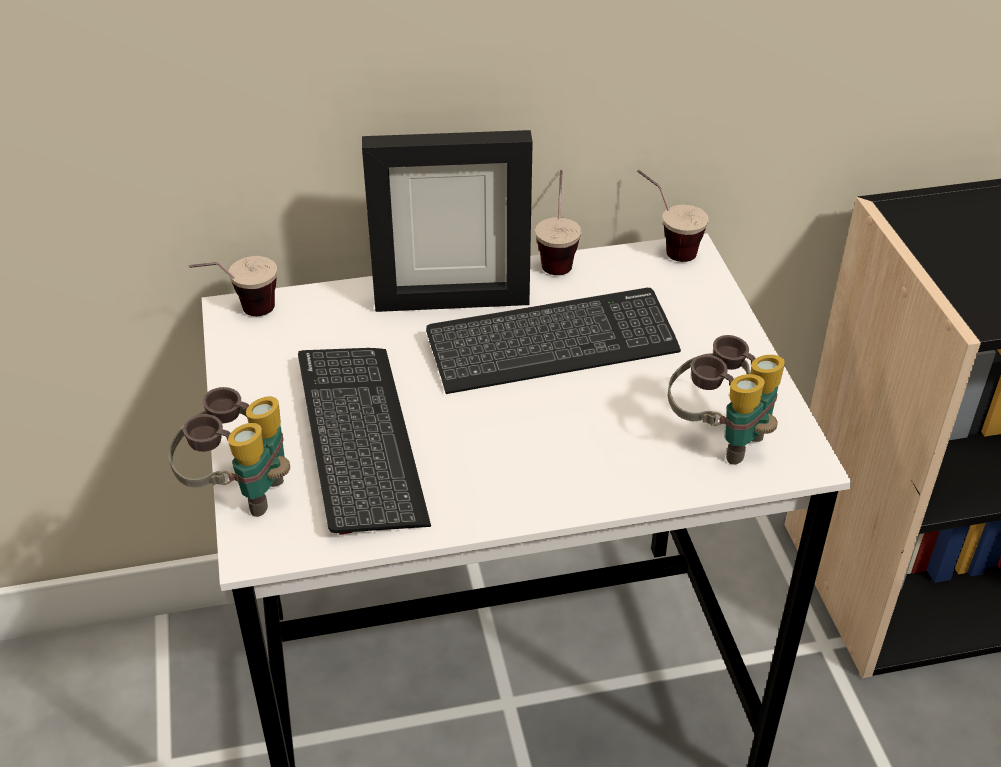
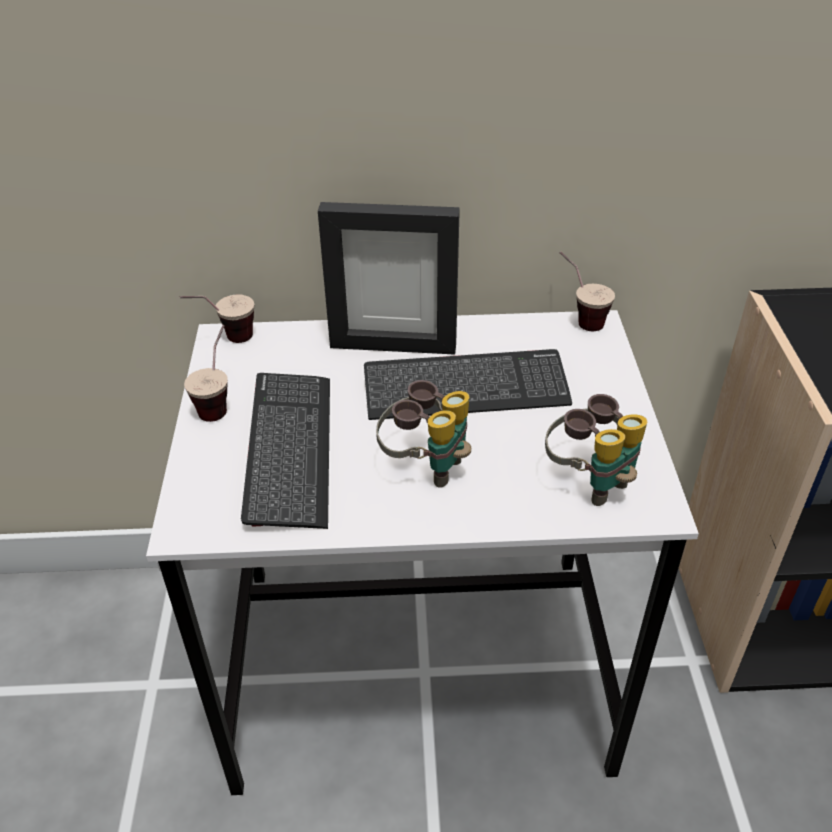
camera: 10 degrees right, 0 degrees up
(240, 490) = (184, 480): binoculars -> binoculars (426, 465)
(557, 256) = (487, 317): cup -> cup (219, 402)

